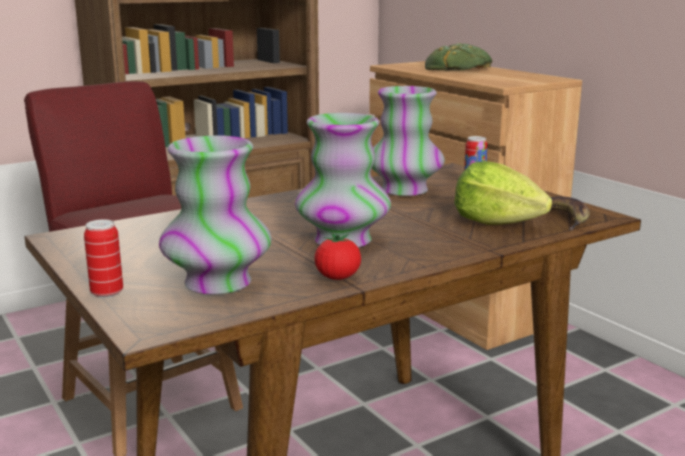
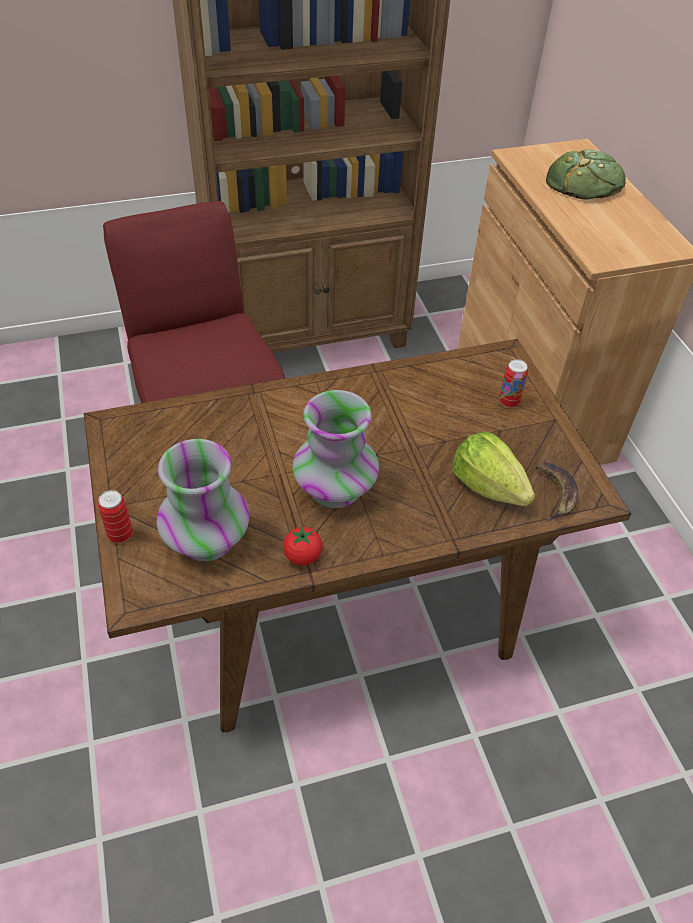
camera: 15 degrees right, 30 degrees up
(404, 190) = (436, 396): vase -> none

